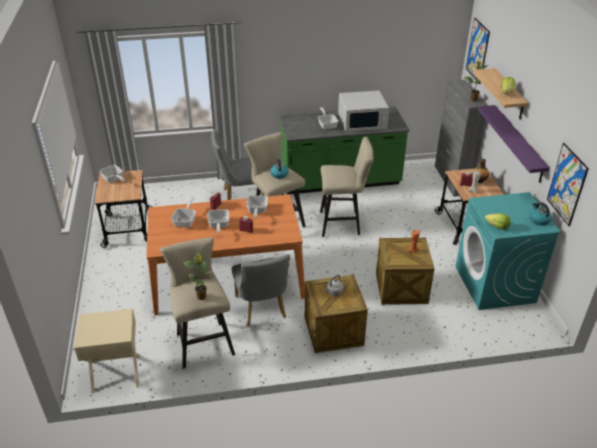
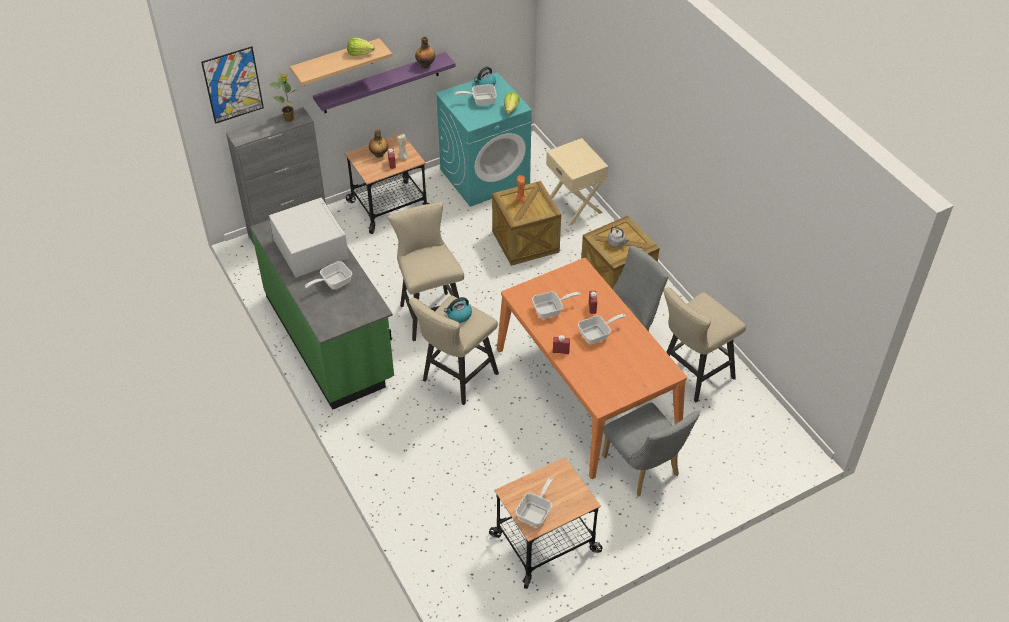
camera: 110 degrees left, 10 degrees up
(116, 374) = (776, 430): beige nightstand -> beige nightstand (575, 206)
(186, 221) = (605, 368): frying pan -> frying pan (480, 100)
(202, 297) = (714, 308): potted plant -> none
(240, 196) = (411, 439): grey chair -> grey chair (644, 470)
(529, 154) = (426, 65): none -> bottle
(567, 184) = (477, 39): picture -> none

